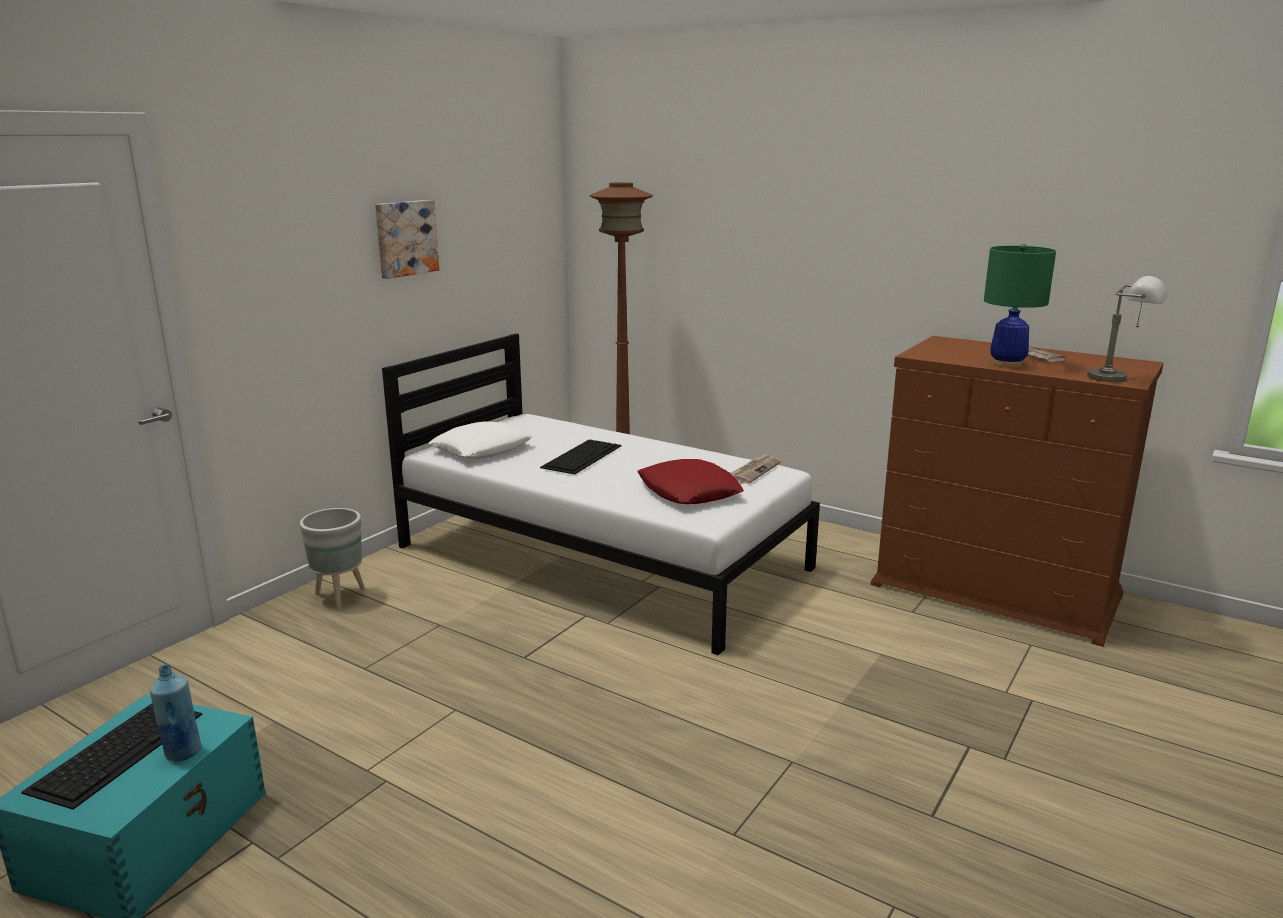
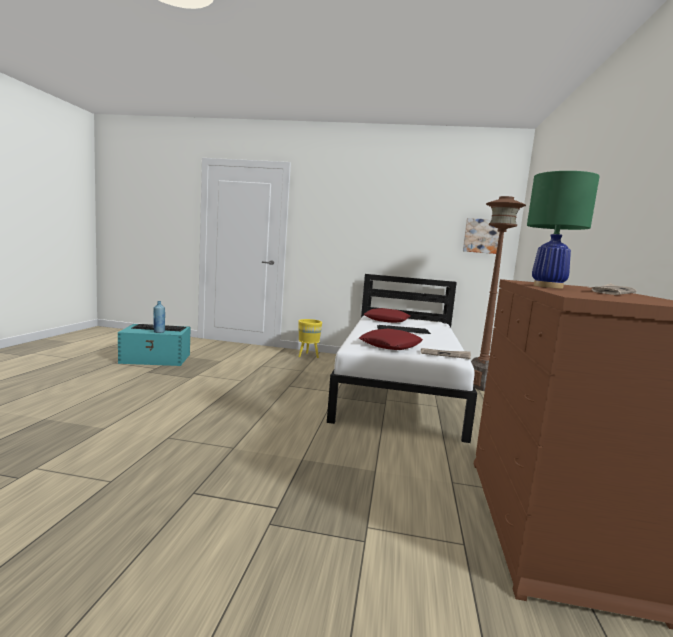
camera: 65 degrees right, 10 degrees down
(339, 598) = (307, 356): grey planter -> yellow planter
(405, 238) = (395, 221): picture -> picture (481, 236)
(482, 449) = (386, 320): white pillow -> red pillow
(1120, 379) = (586, 296): grey table lamp -> none

